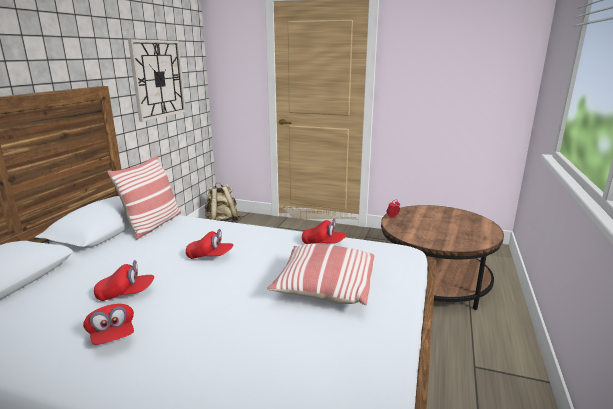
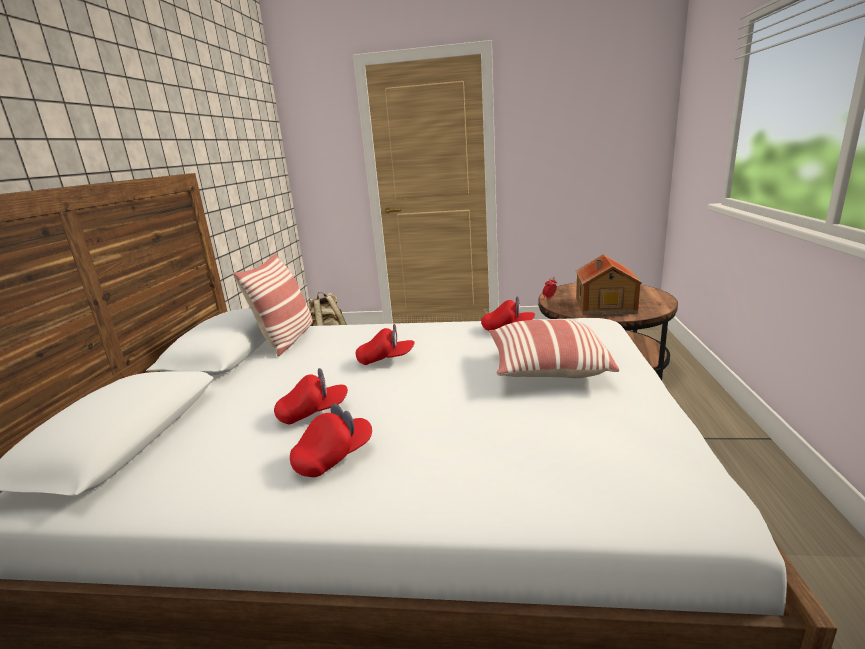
camera: 10 degrees left, 0 degrees up
(112, 335) = (334, 457): red cap -> red cap turned 90 degrees counterclockwise
(158, 79) = (240, 167): wall clock -> none
(434, 232) = (604, 306): none -> toy house

